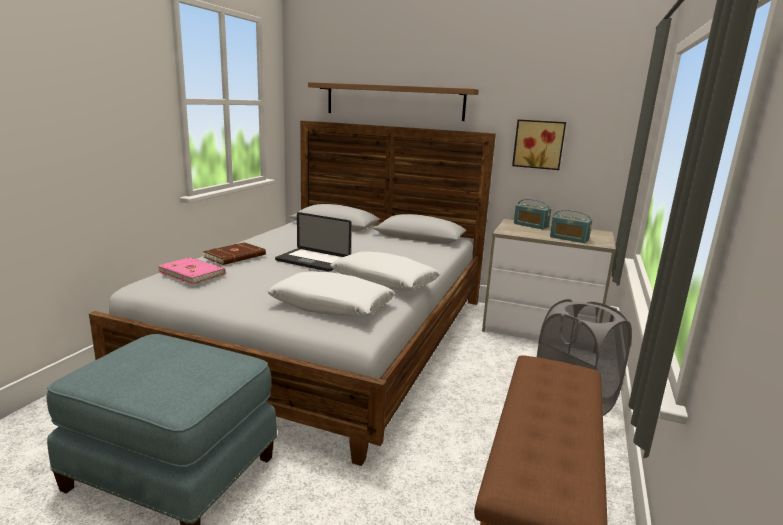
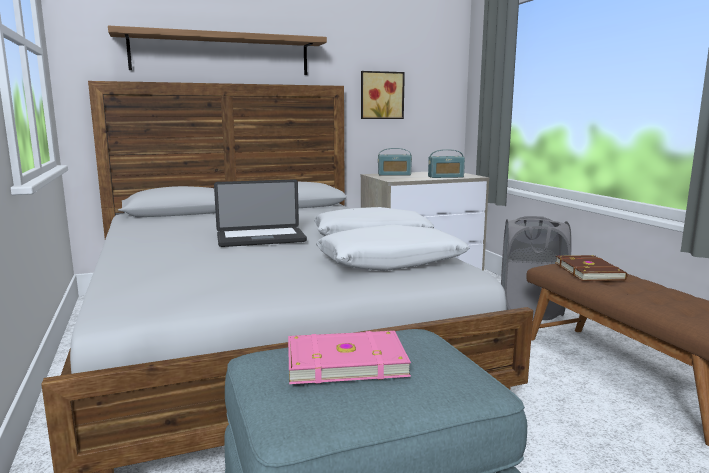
camera: 40 degrees left, 5 degrees down
(192, 273) = (161, 278): pink book -> pink book (344, 361)
(236, 256) = (162, 253): brown book -> brown book (589, 271)

